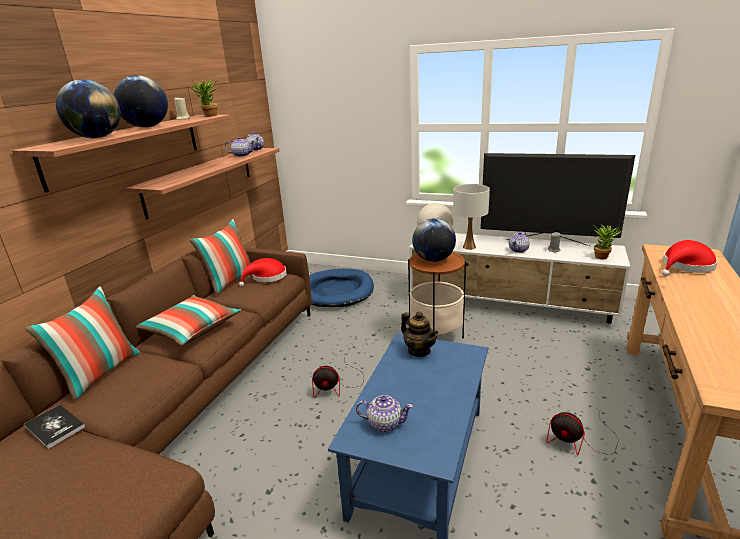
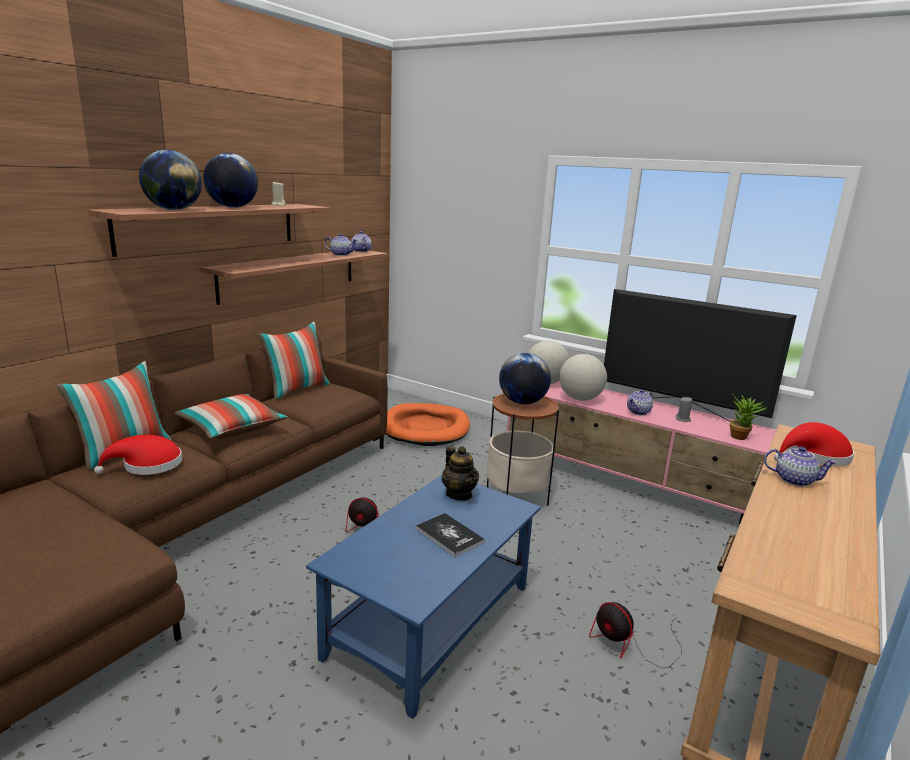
camera: 10 degrees right, 5 degrees down
(55, 427) = (58, 489): book -> book (449, 536)
(209, 116) = (307, 206): potted plant -> none
(267, 277) = (336, 392): red hat -> red hat (148, 465)
(337, 291) = (425, 428): blue dog bed -> orange dog bed
(384, 423) = (378, 555): teapot -> teapot (793, 480)
(469, 247) = (580, 399): white table lamp -> globe
(510, 304) = (625, 480): white tv stand -> pink tv stand

